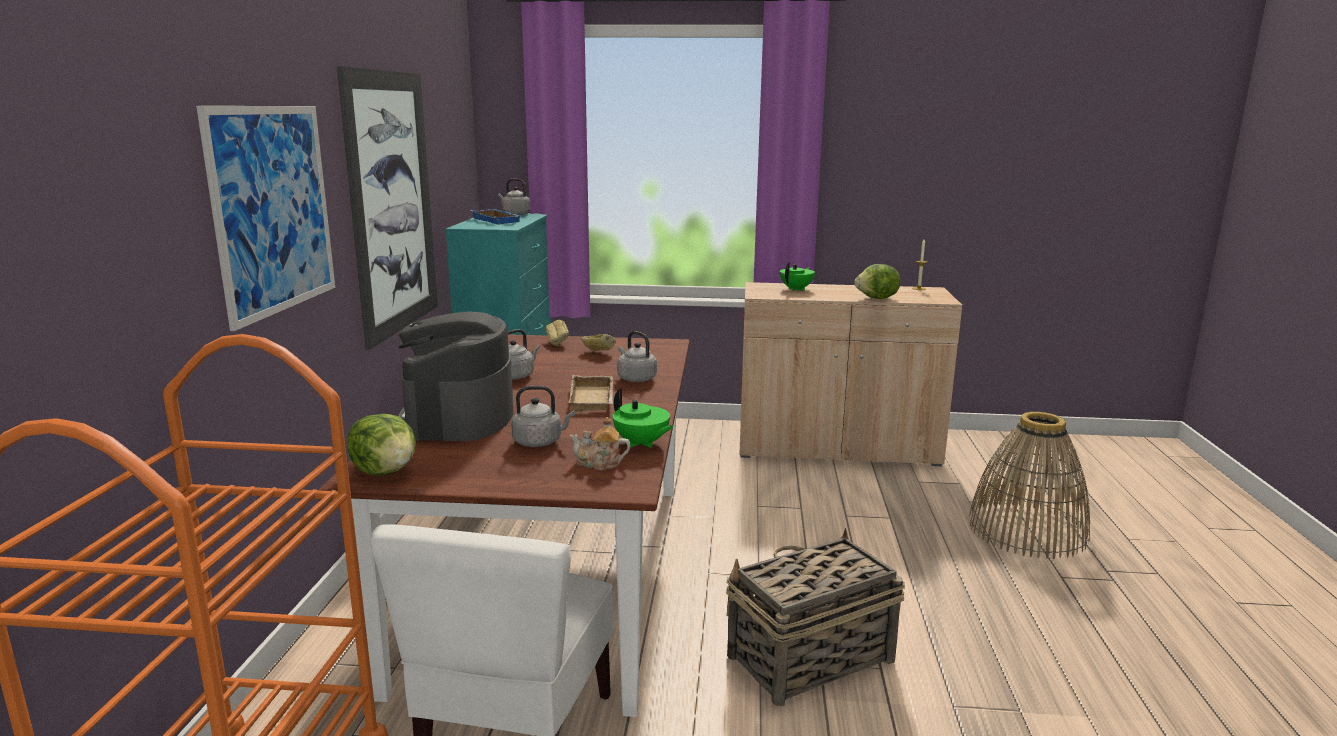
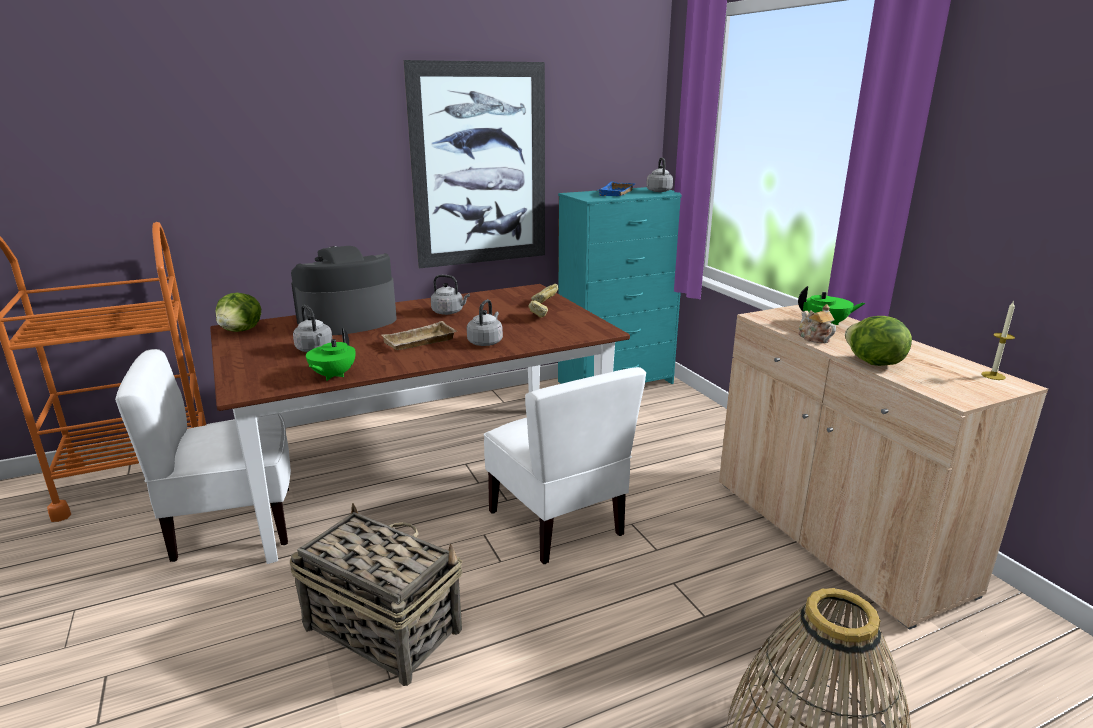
camera: 60 degrees right, 5 degrees up
(273, 209) = (305, 158): picture -> none
(599, 463) = (283, 373): teapot -> teapot (813, 338)
(725, 534) = (557, 522): none -> white chair

